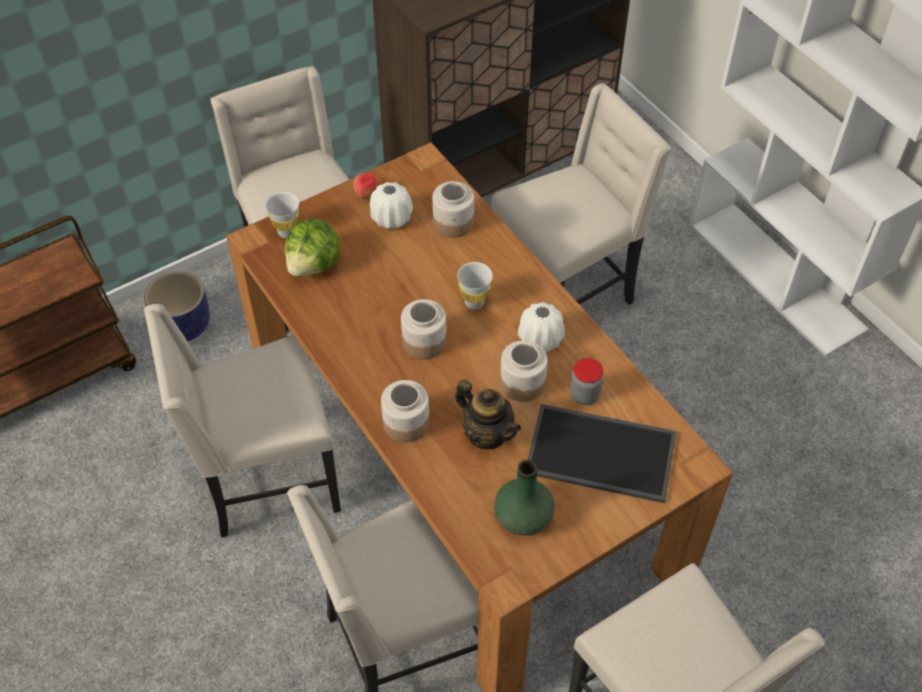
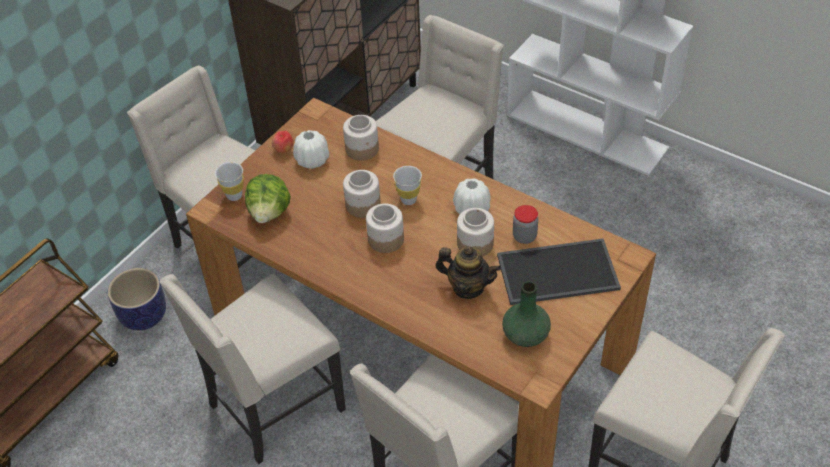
camera: 20 degrees left, 5 degrees down
(405, 423) = (403, 301): jar -> jar (362, 205)

